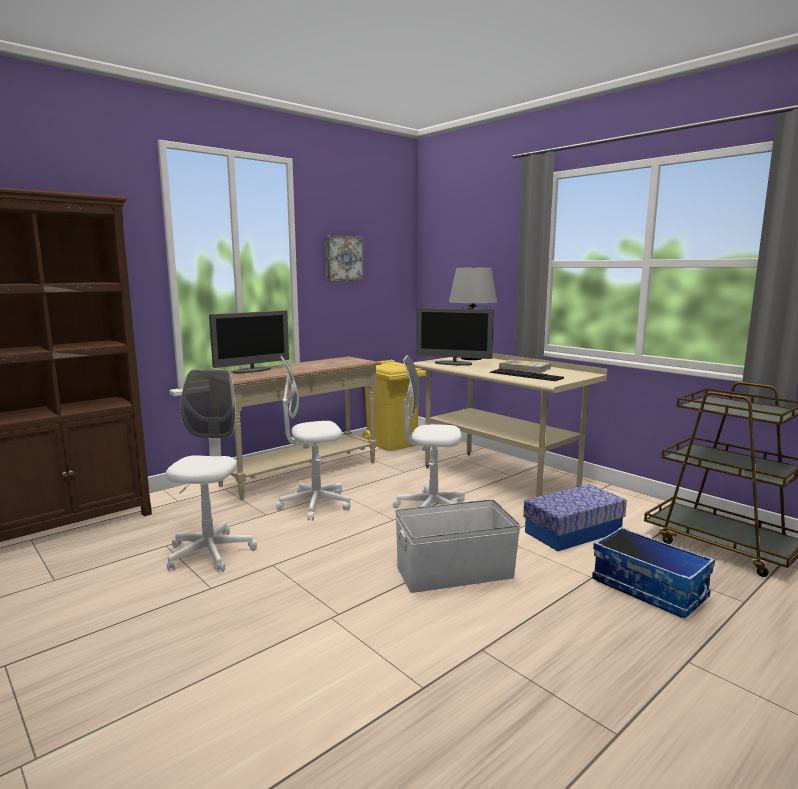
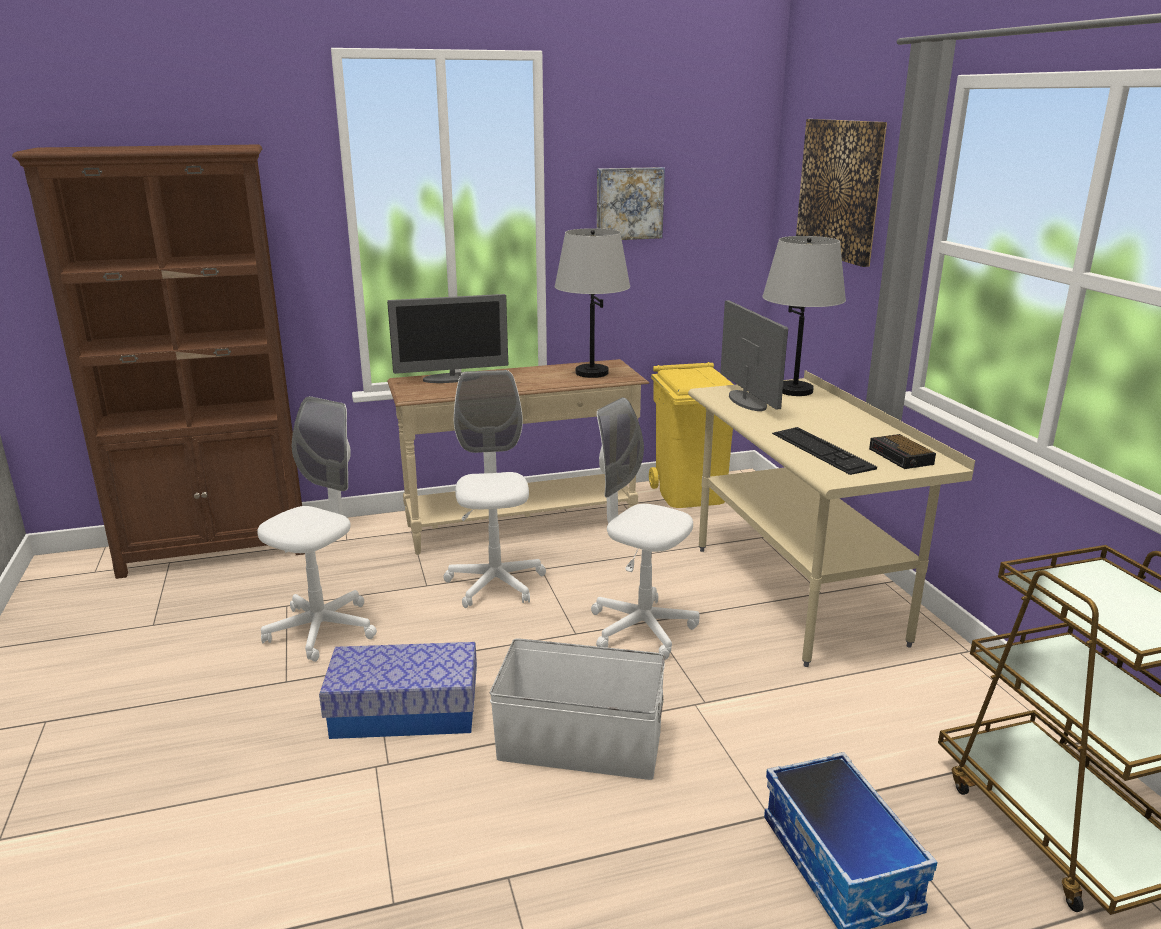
camera: 25 degrees right, 10 degrees up
(315, 505) = (495, 584): white office chair -> white office chair turned 75 degrees clockwise
(341, 362) = (591, 373): none -> grey table lamp
(453, 363) = (747, 401): monitor -> monitor turned 150 degrees counterclockwise
(471, 245) = (840, 190): none -> picture
(524, 369) = (845, 432): book -> none
(567, 373) = (901, 457): none -> alarm clock
(573, 532) = (819, 725): storage box -> storage box (405, 711)

